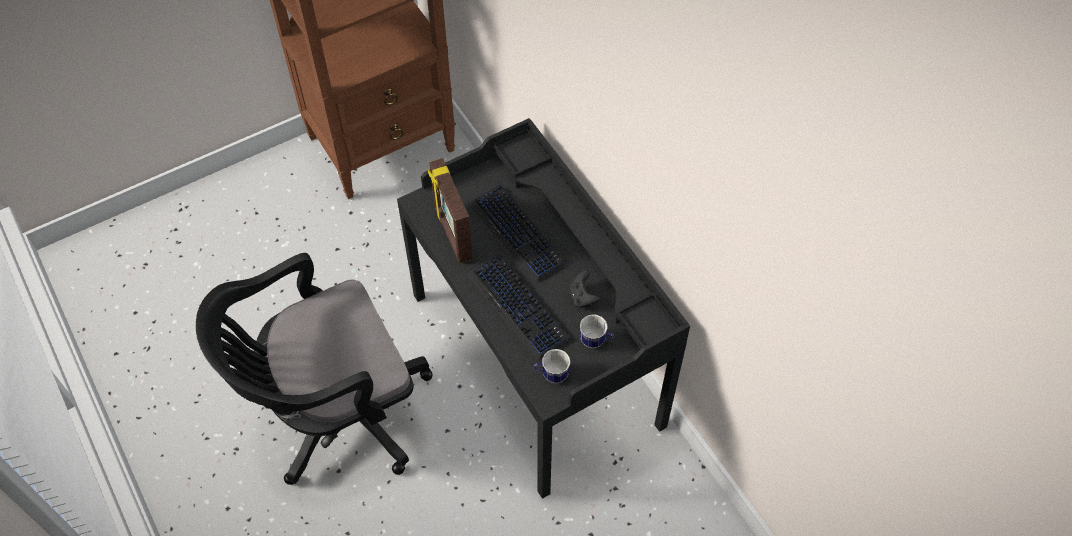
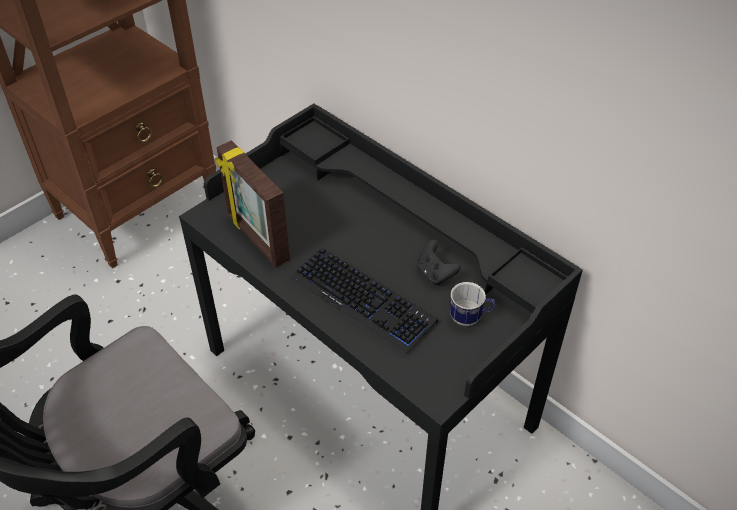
camera: 15 degrees left, 10 degrees down
(517, 233) = (334, 223): keyboard -> none
(551, 375) = (430, 367): mug -> none

